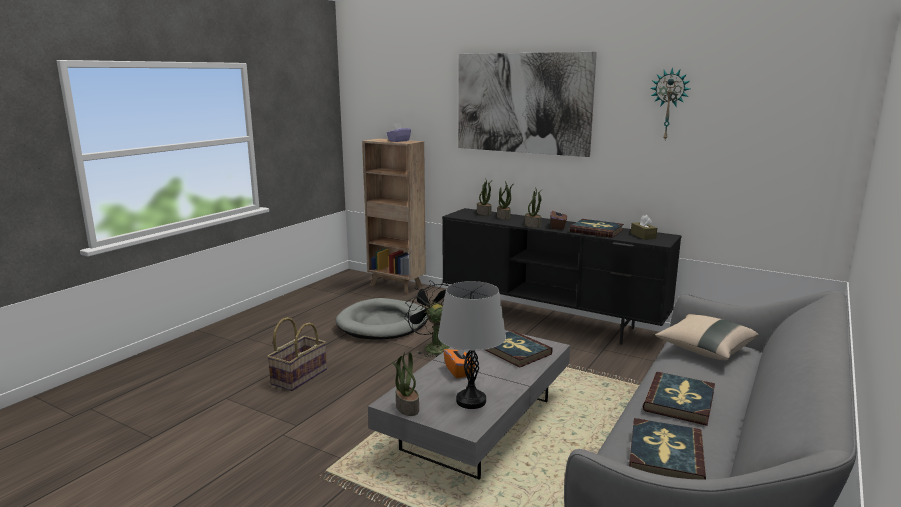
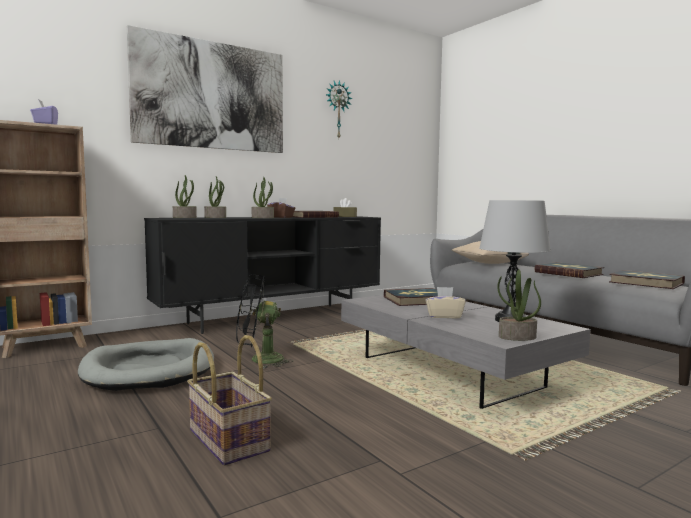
camera: 65 degrees left, 10 degrees down
(459, 371) = (444, 316): orange tissue box -> beige tissue box

